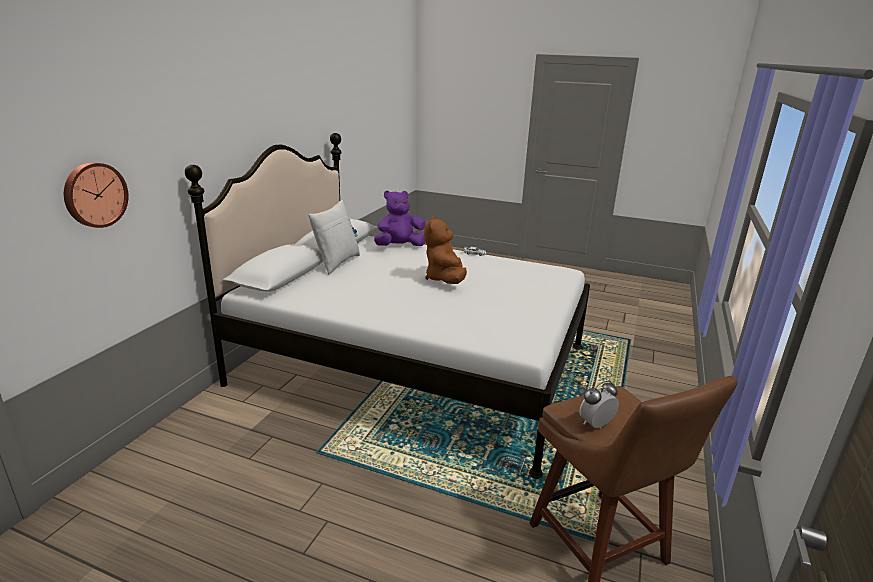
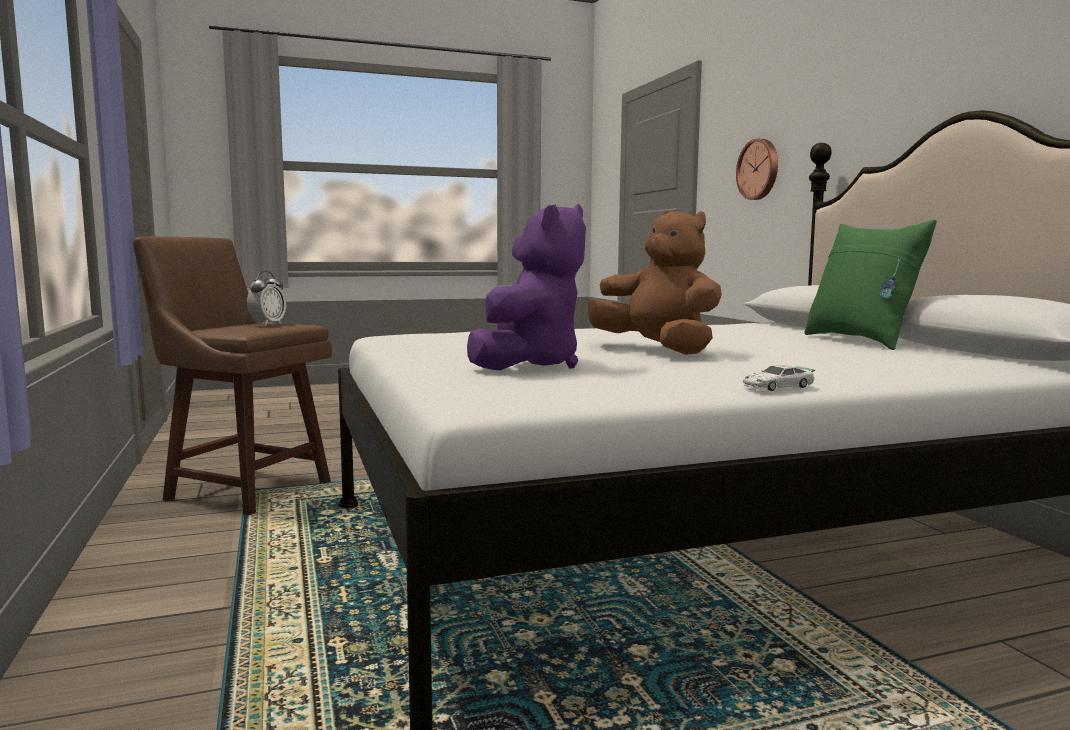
camera: 140 degrees right, 15 degrees down
(337, 263) = (860, 341): grey pillow -> green pillow
(399, 246) = (933, 368): purple plush toy -> purple plush toy (529, 365)

